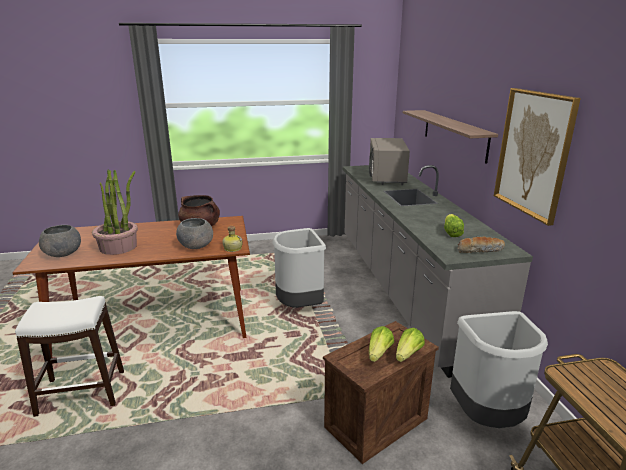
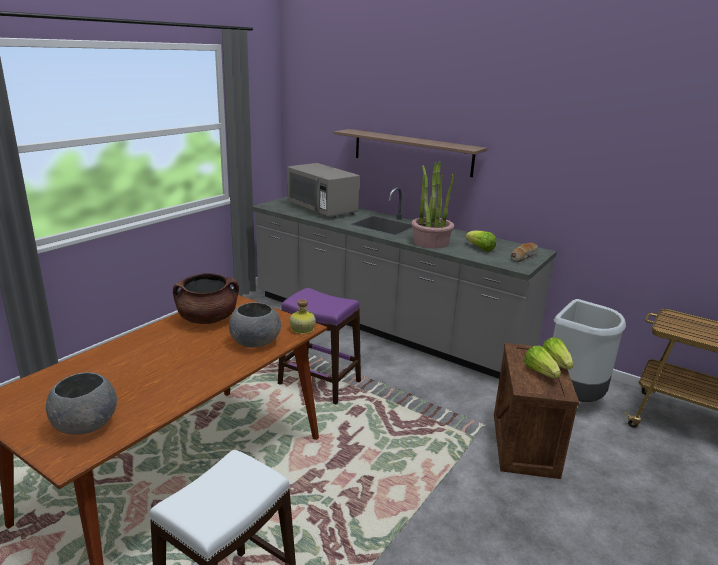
camera: 45 degrees left, 0 degrees up
(118, 247) = (154, 381): potted plant -> potted plant (430, 242)
(299, 306) = (319, 382): grey trash can -> purple stool
(533, 153) = (540, 162): picture -> none

